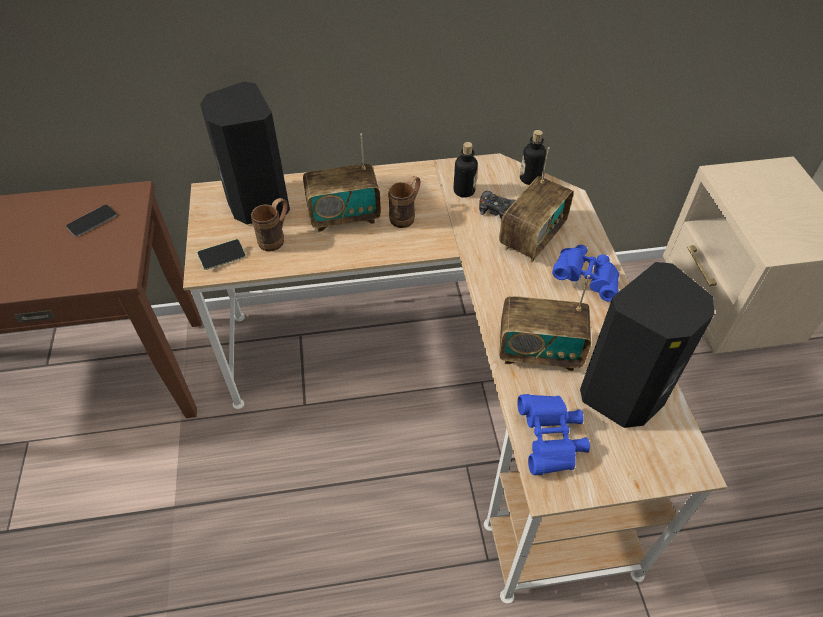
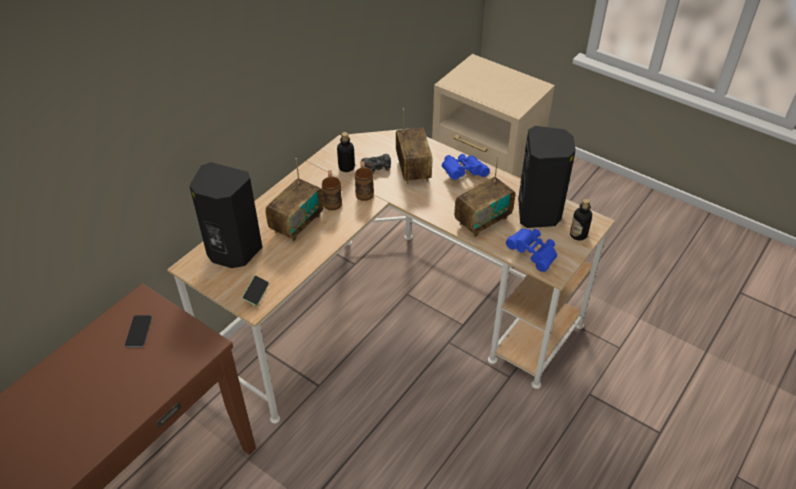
camera: 45 degrees left, 5 degrees down
(276, 238) = (273, 261): brown mug -> brown mug (364, 191)
(530, 179) = (373, 139): bottle -> bottle (578, 235)

